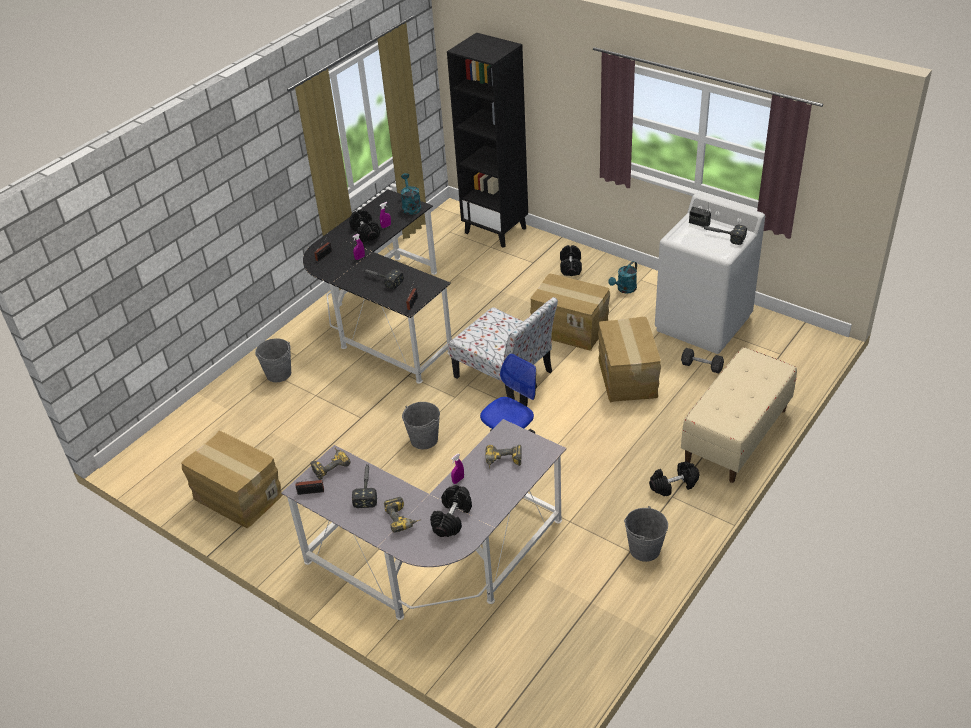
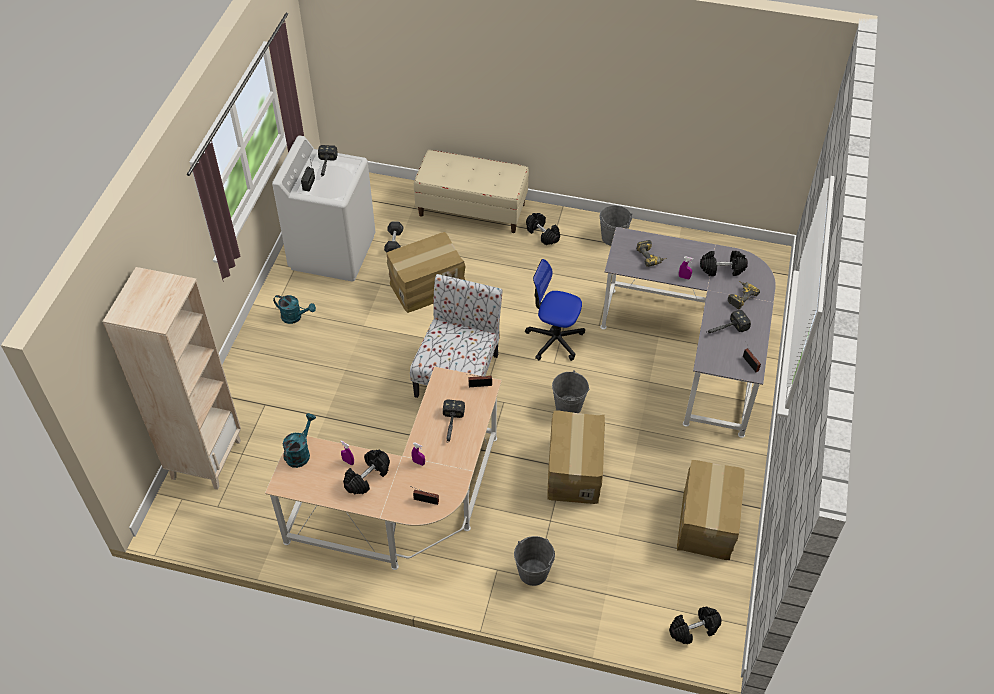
camera: 115 degrees left, 10 degrees up
(330, 465) = (717, 362): power drill -> none
(384, 319) = (407, 508): black desk -> beige desk
(410, 206) = (300, 452): turquoise watering can -> turquoise watering can turned 150 degrees clockwise
(496, 230) = (206, 459): black bookcase -> beige bookcase
(570, 267) = (266, 369): black dumbbell -> black dumbbell (694, 629)
(570, 328) = (371, 343): cardboard box -> cardboard box (573, 470)

